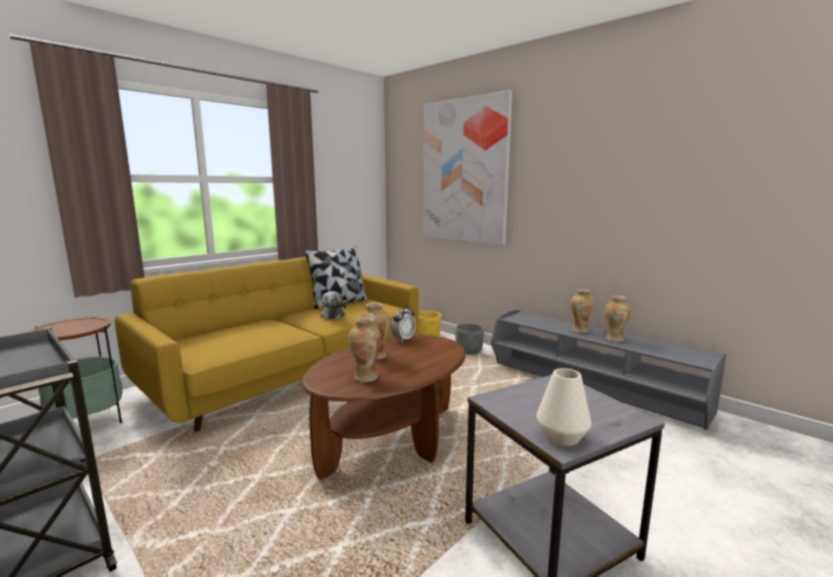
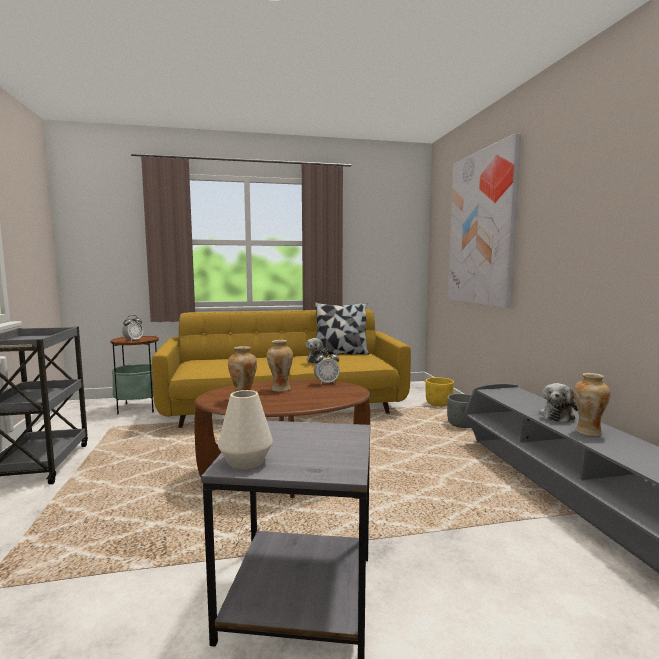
camera: 35 degrees right, 5 degrees down
(74, 329) = (133, 340): none -> alarm clock
(580, 330) = (557, 415): vase -> plush toy

